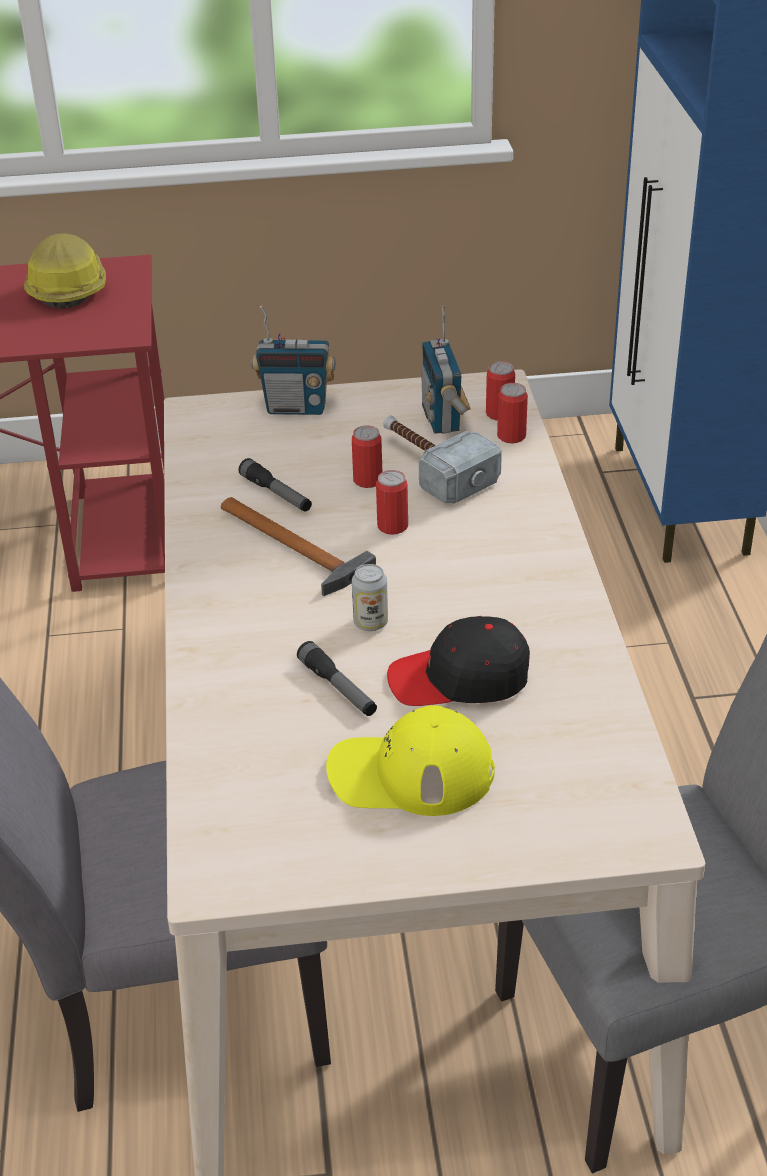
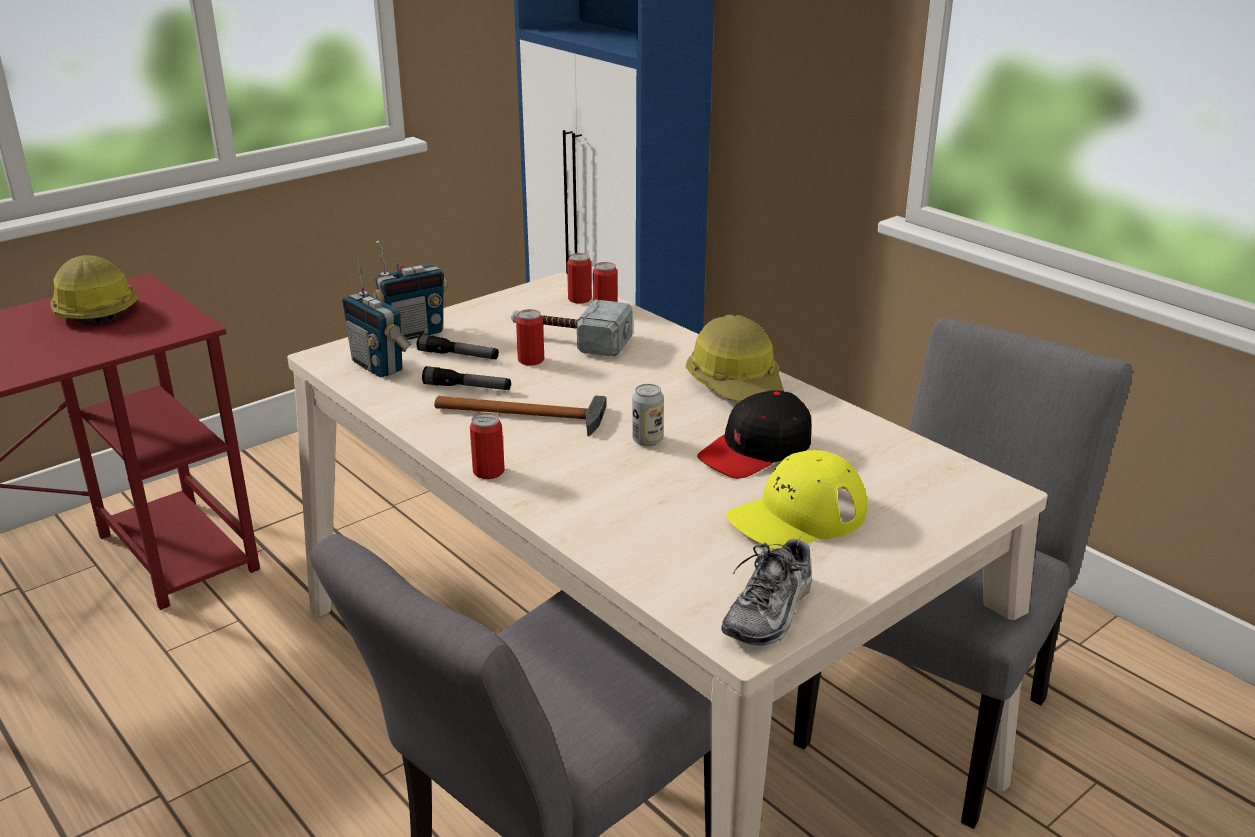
camera: 35 degrees left, 10 degrees down
(265, 864) = (770, 612): none -> shoe
(338, 688) = (676, 486): flashlight -> flashlight (458, 355)
(392, 526) = (587, 381): can -> can (488, 472)
(443, 419) = (541, 312): radio -> radio (378, 366)
(538, 585) = (736, 383): none -> hard hat

